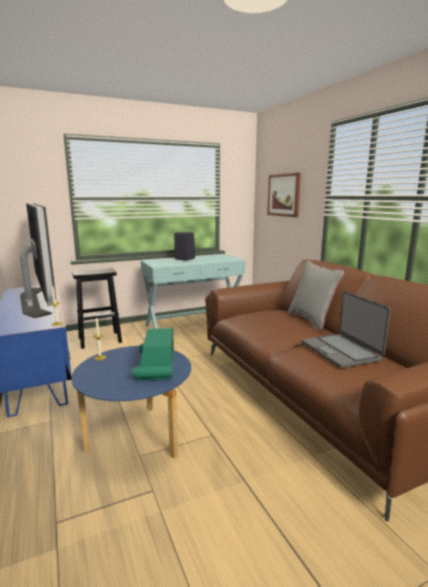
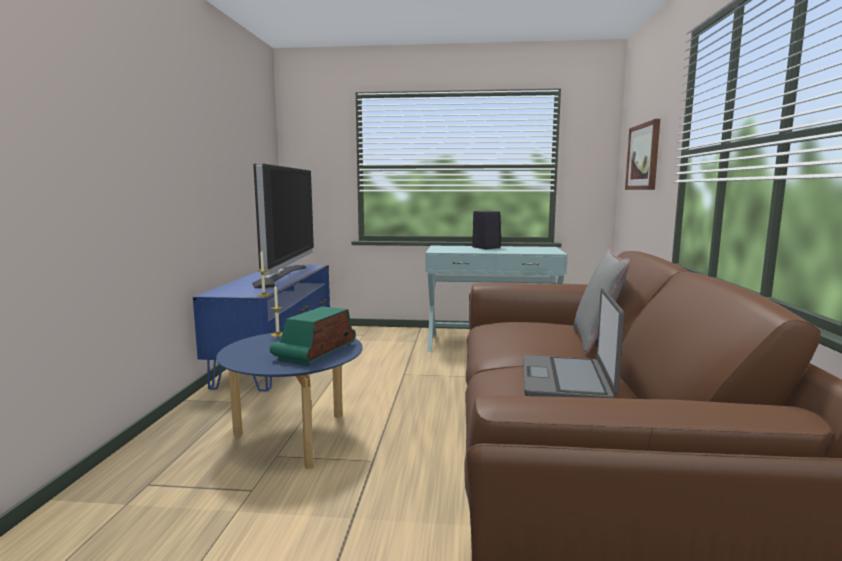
camera: 30 degrees right, 5 degrees down
(100, 340) = (366, 339): black stool -> none

